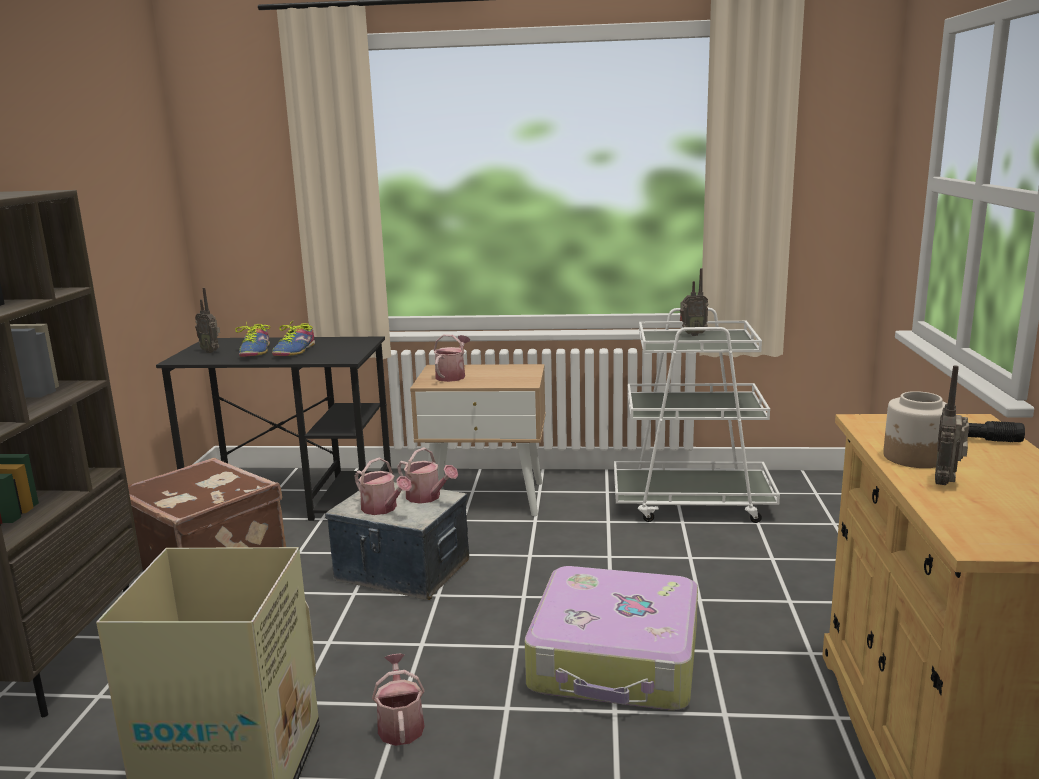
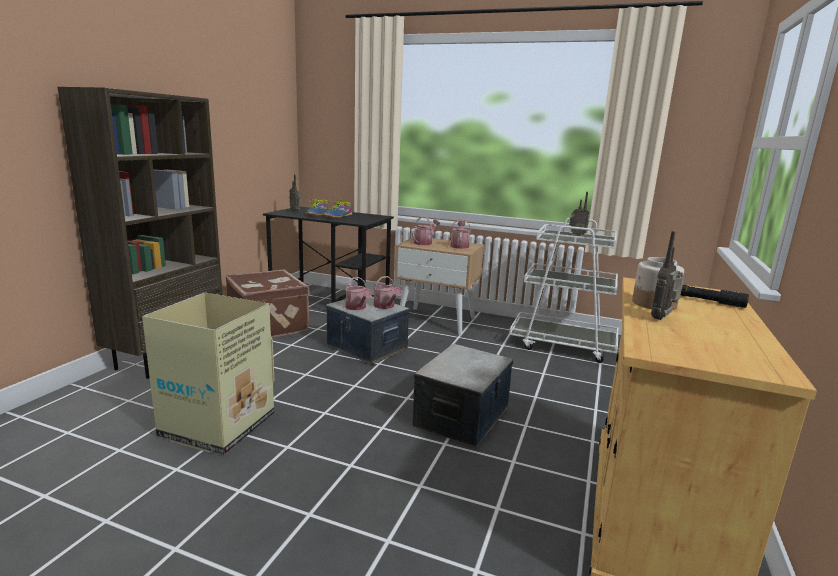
camera: 15 degrees right, 0 degrees up
(400, 724) = (318, 422): watering can -> watering can (459, 246)
(616, 660) = (462, 417): suitcase -> storage box

